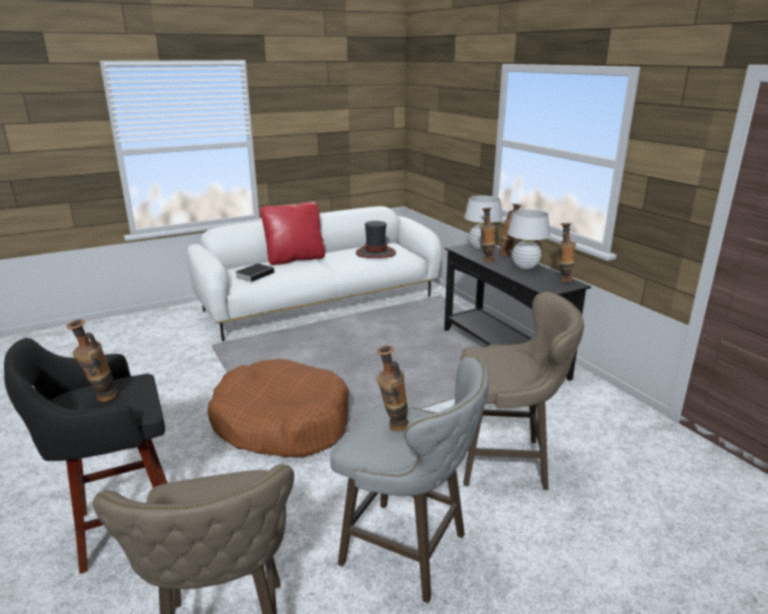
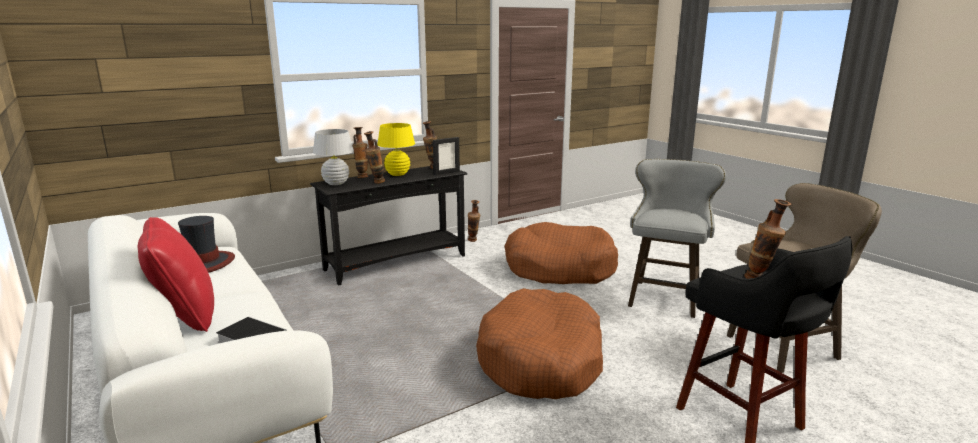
camera: 95 degrees left, 5 degrees down
(392, 428) = (672, 213): vase -> vase (473, 241)
(507, 462) = (559, 268): beige stool -> brown dog bed
(525, 266) = (397, 174): white table lamp -> yellow table lamp
(541, 286) = (446, 172): none -> picture frame

